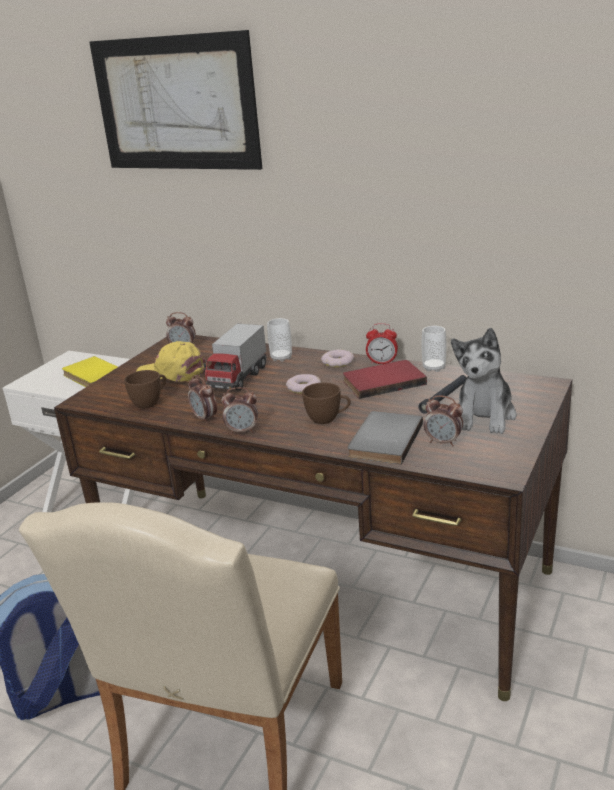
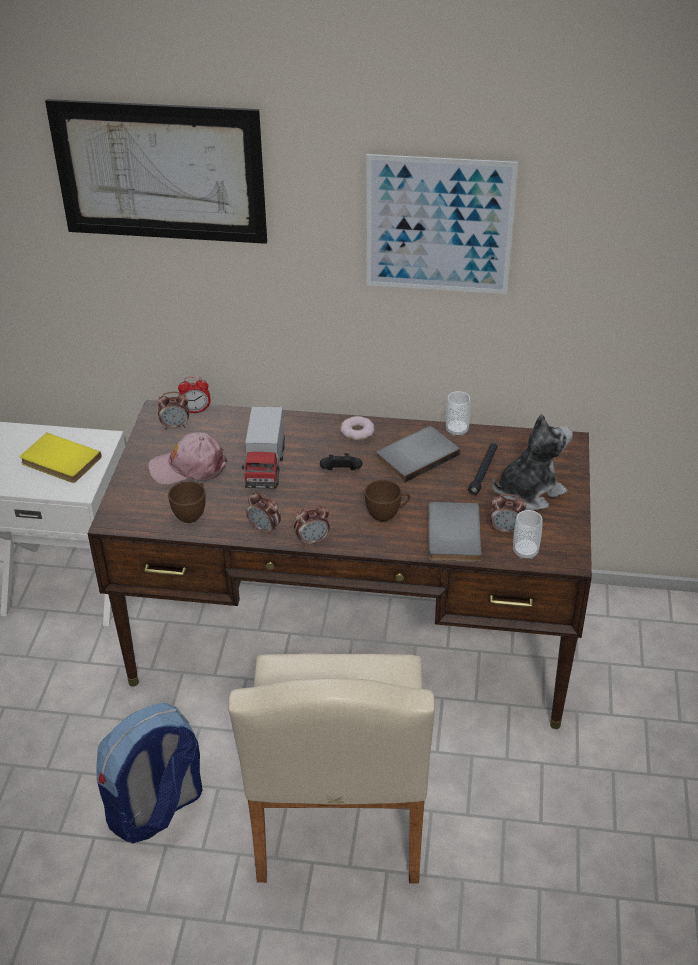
camera: 20 degrees left, 15 degrees up
(172, 373) = (188, 467): yellow cap -> pink cap
(281, 358) = (294, 431): cup -> cup (525, 552)
(303, 387) = (341, 473): donut -> black game controller
(382, 363) = (403, 428): alarm clock -> alarm clock (196, 410)
(382, 381) = (415, 455): red book -> grey book
(411, 141) = (439, 225): none -> picture
(484, 416) = (529, 492): plush toy -> plush toy turned 120 degrees counterclockwise

